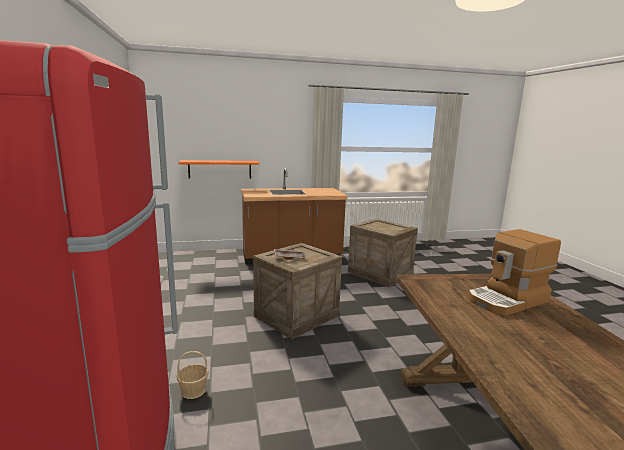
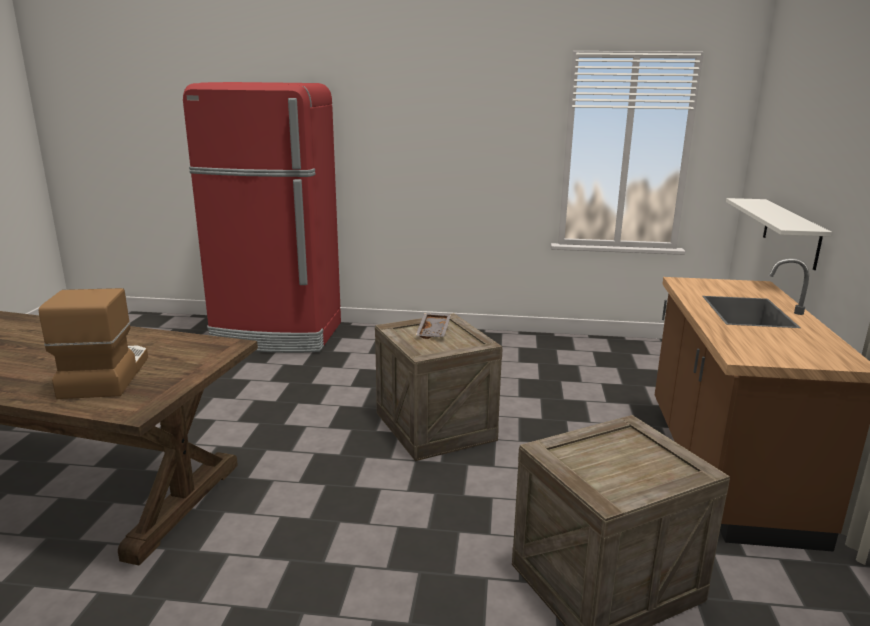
camera: 110 degrees right, 5 degrees up
(193, 390) = (332, 360): basket -> none
(220, 169) = (791, 233): orange shelf -> white shelf

